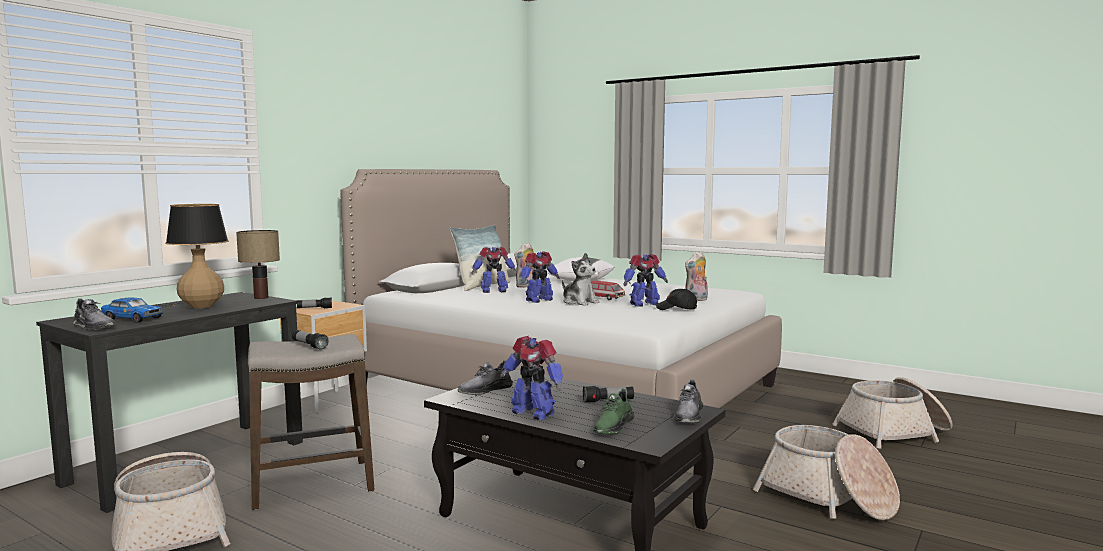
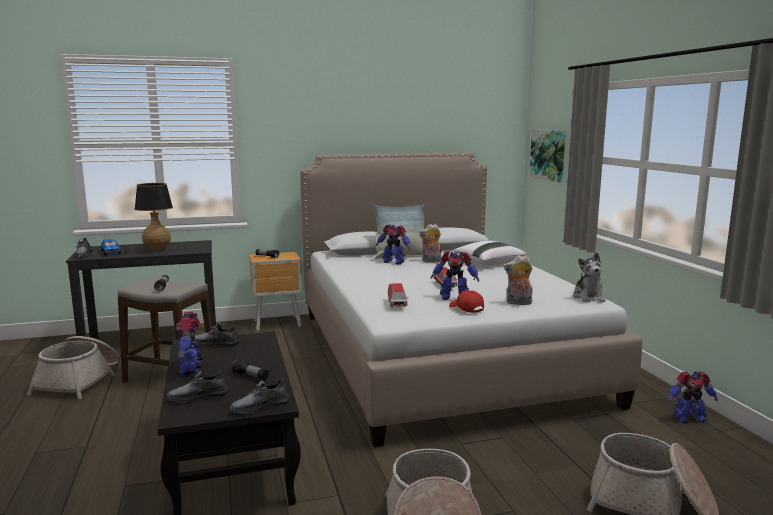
camera: 40 degrees right, 5 degrees up
(262, 297) = (203, 247): table lamp -> none
(538, 300) = (393, 277): toy robot -> toy robot (688, 418)
(569, 172) = (548, 155): none -> picture
(579, 302) = (414, 285): plush toy -> plush toy (588, 297)
(613, 426) = (198, 396): green shoe -> grey shoe
(617, 314) = (397, 303): none -> toy car
(676, 309) = (466, 309): black cap -> red cap

